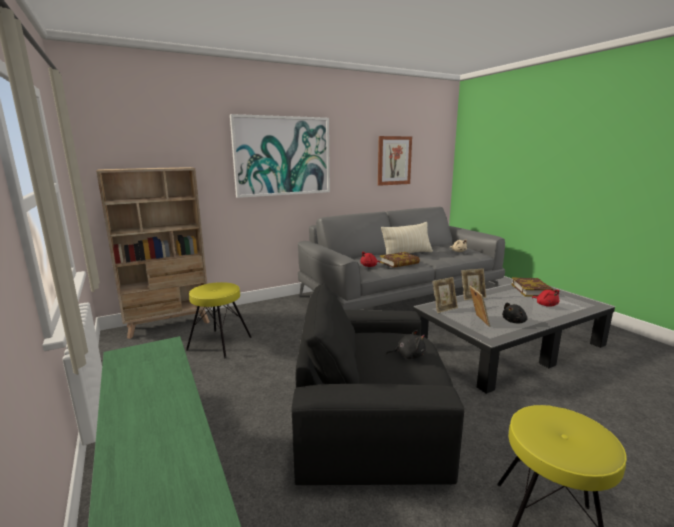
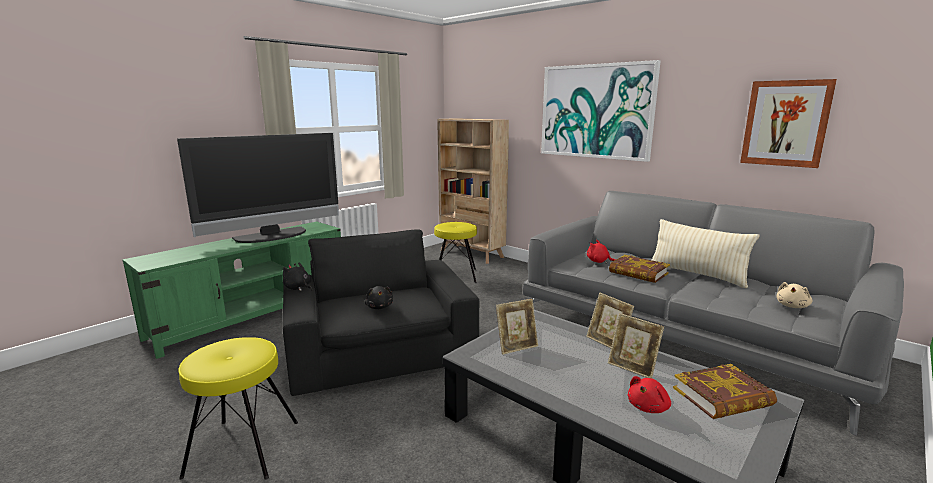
camera: 70 degrees right, 0 degrees up
(151, 391) = (272, 236): none -> television
(444, 309) = (538, 325): picture frame -> picture frame (632, 368)
(514, 321) = (537, 373): black plush toy -> black plush toy (298, 288)

